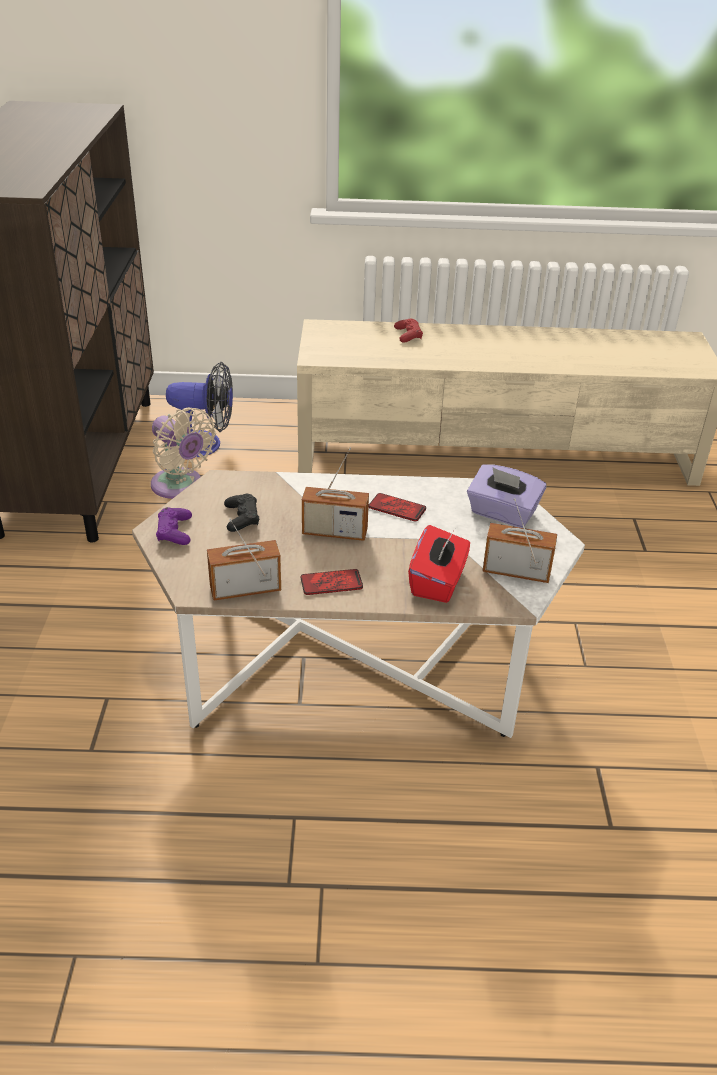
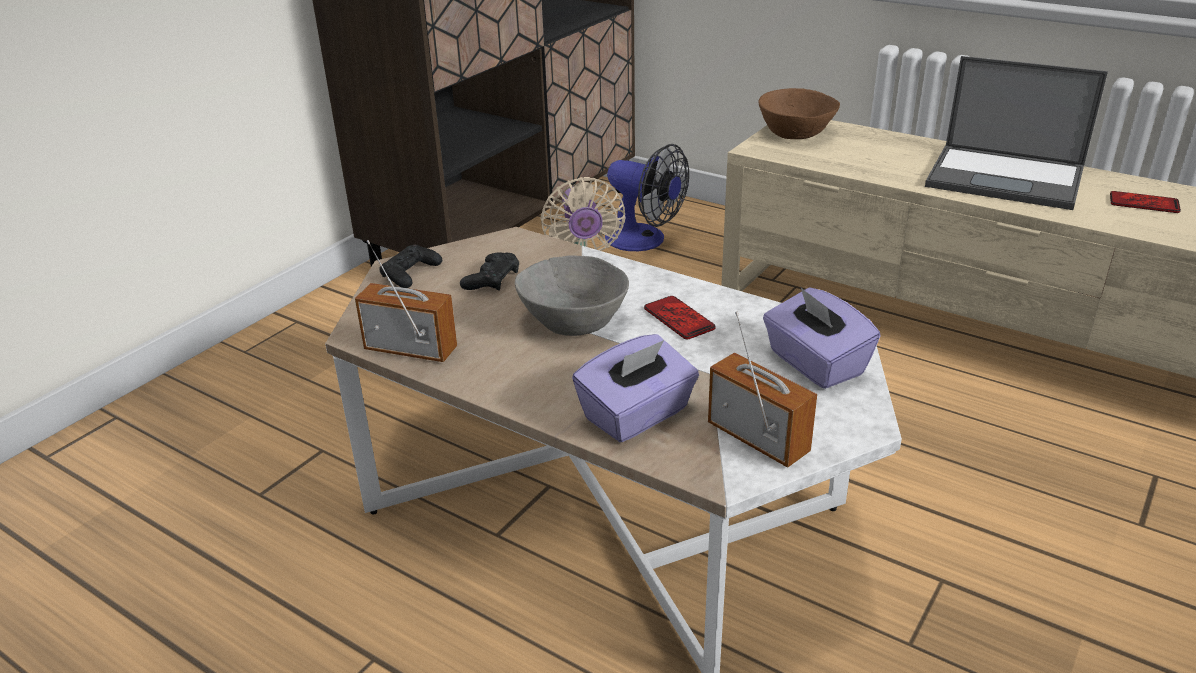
camera: 35 degrees right, 5 degrees down
(174, 531) = (410, 273): purple game controller -> black game controller
(329, 339) = (795, 134): none -> brown bowl
(331, 583) = (508, 374): phone -> phone (1144, 203)
(334, 532) = (575, 322): radio -> grey bowl
(408, 335) = (900, 147): red game controller -> none
(438, 582) = (637, 415): red tissue box -> purple tissue box
(491, 346) = (1007, 178): none -> laptop

